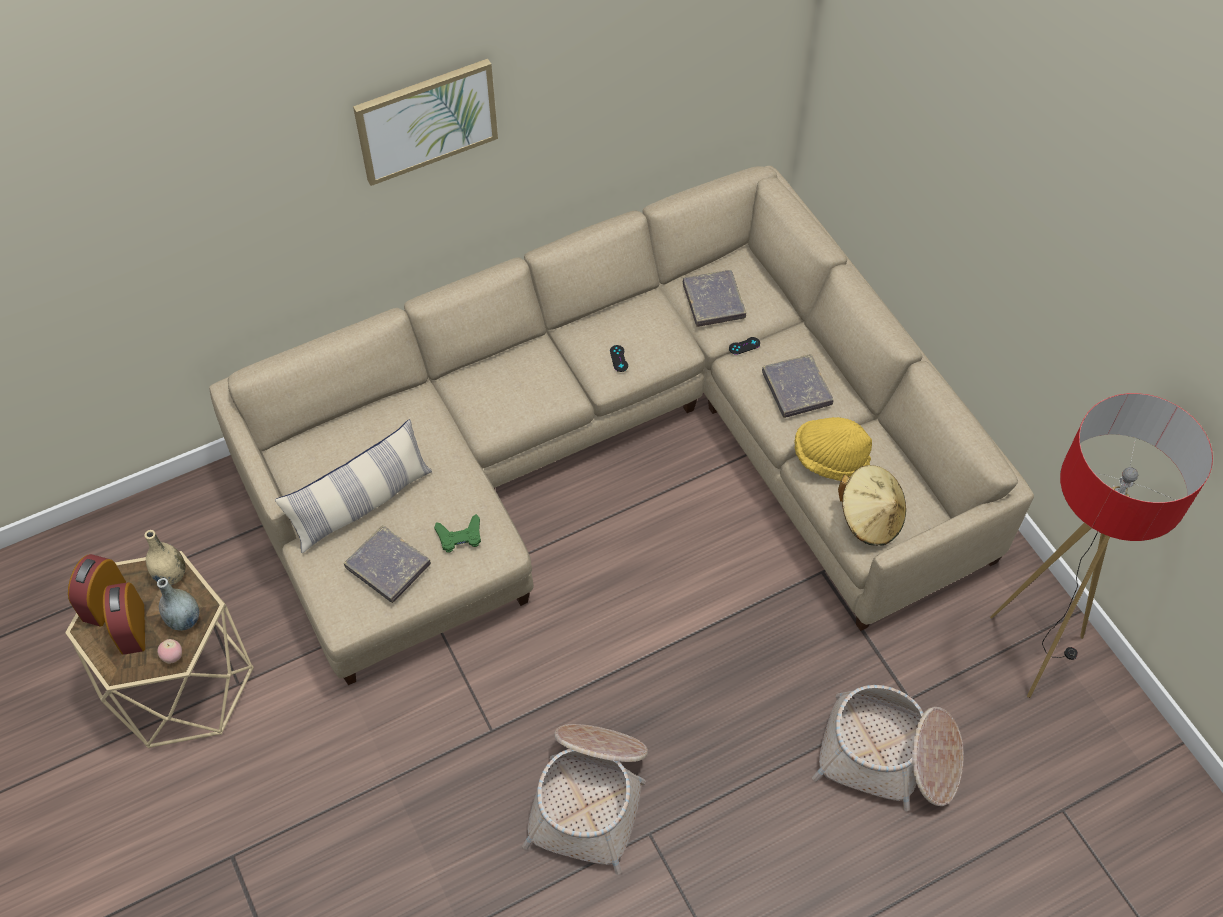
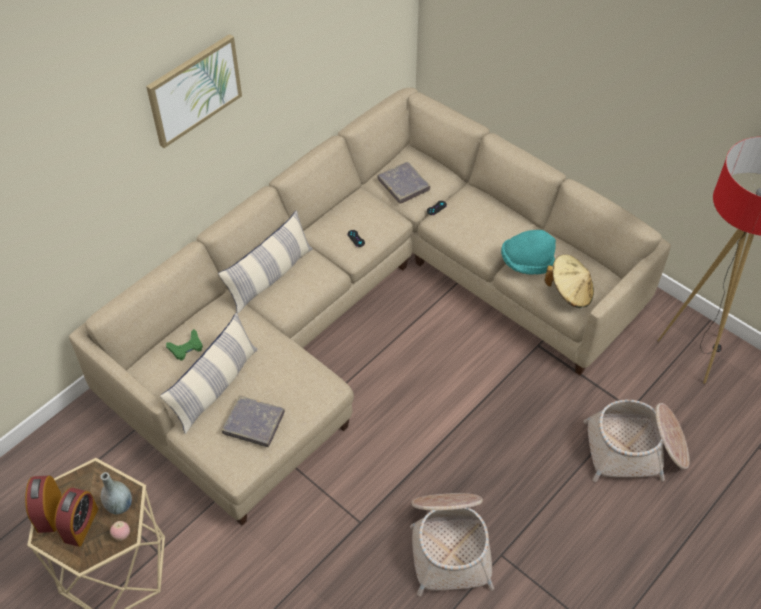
camera: 20 degrees left, 5 degrees down
(132, 628) = (81, 525): alarm clock -> alarm clock turned 135 degrees counterclockwise
(171, 575) = (95, 477): beige vase -> none
(460, 536) = (297, 387): green game controller -> green game controller (186, 348)
(488, 379) = (270, 277): none -> pillow
(796, 389) = (484, 225): grey book -> none
(830, 458) = (526, 262): yellow hat -> turquoise hat

